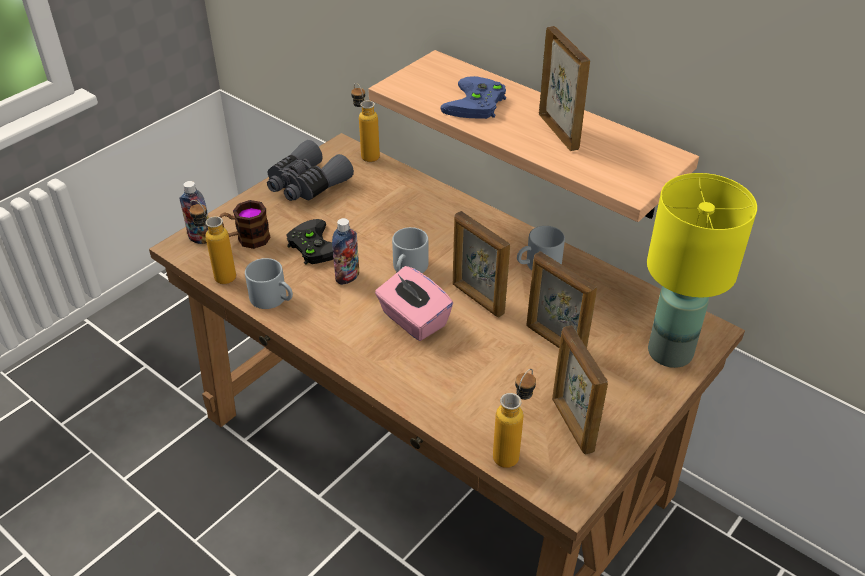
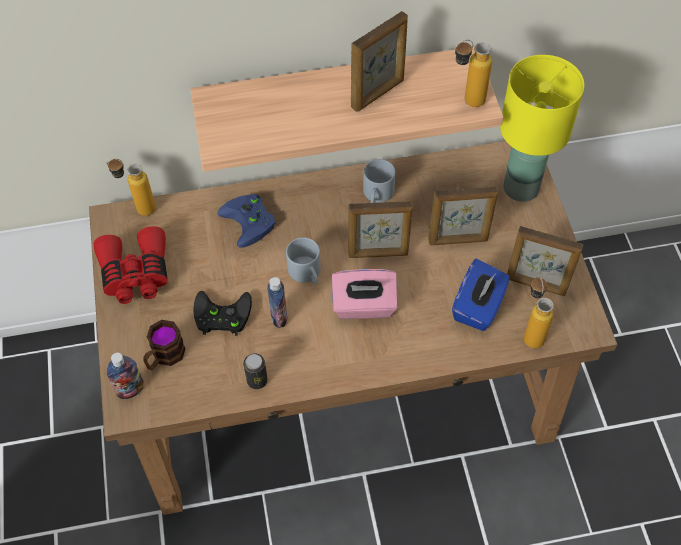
camera: 50 degrees left, 15 degrees up
(218, 274) = (191, 402): bottle -> bottle (466, 102)
(273, 298) = (257, 380): grey mug -> can
(306, 184) = (135, 274): grey binoculars -> red binoculars
(476, 104) = (297, 115): blue game controller -> blue game controller (251, 222)
(497, 396) = (478, 307): none -> blue tissue box
(559, 131) = (378, 94): picture frame -> picture frame turned 120 degrees clockwise

